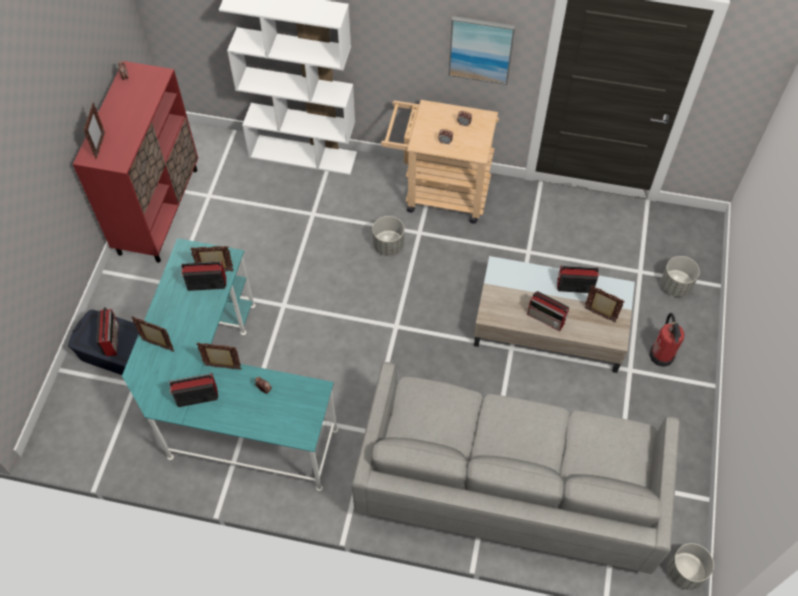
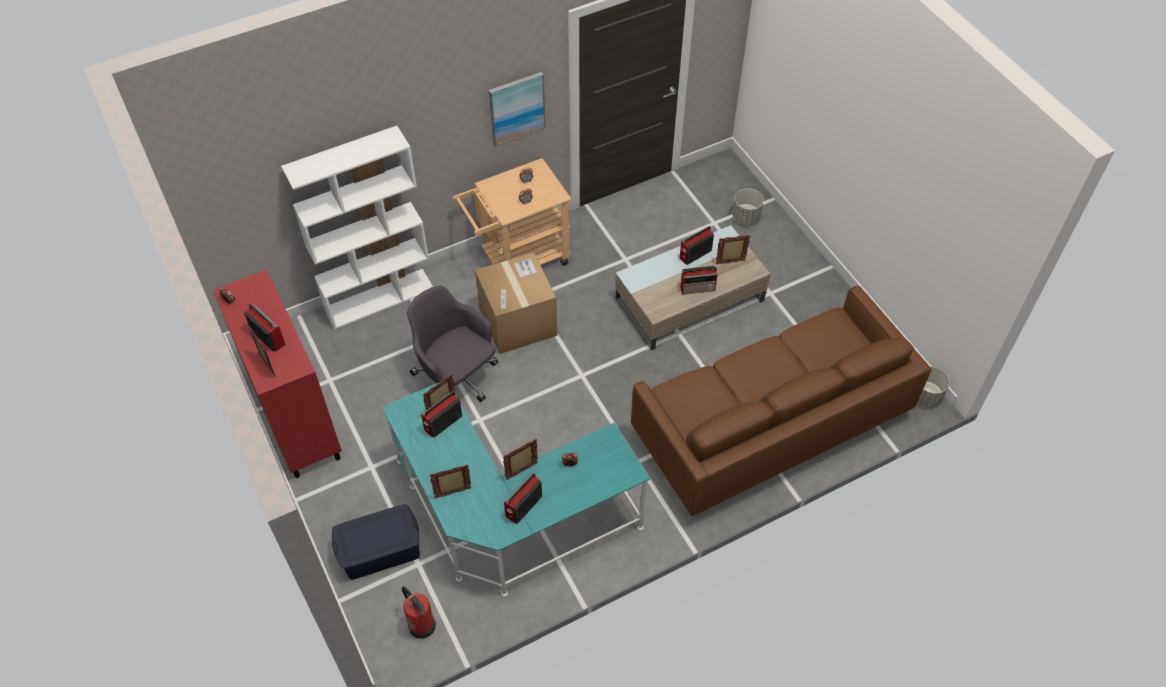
camera: 40 degrees left, 5 degrees down
(111, 338) = (376, 535): radio -> radio (267, 336)
(297, 260) = (456, 380): none -> grey office chair
(388, 245) = (518, 322): grey planter -> cardboard box
(507, 487) = (768, 428): grey sofa -> brown sofa
(661, 355) = (781, 269): fire extinguisher -> fire extinguisher (422, 625)

